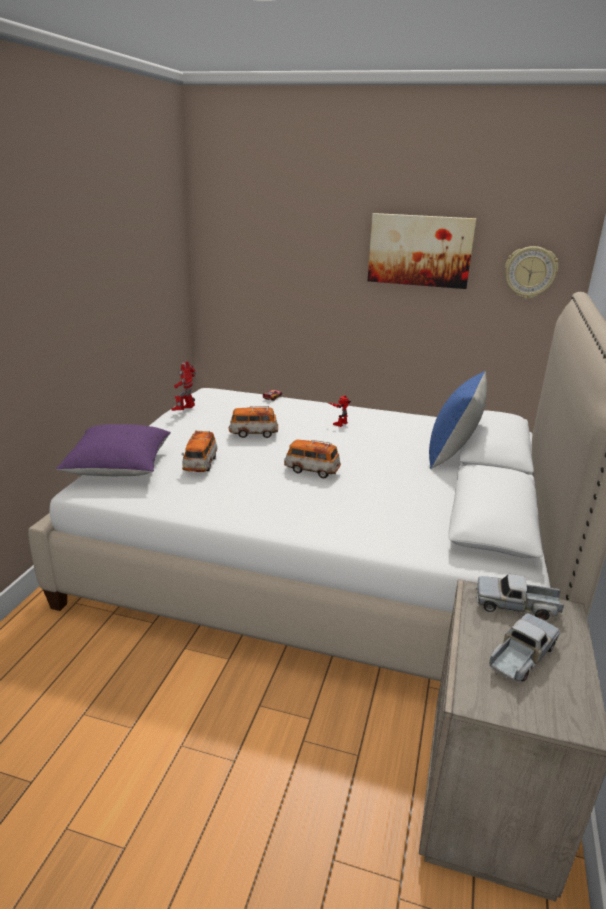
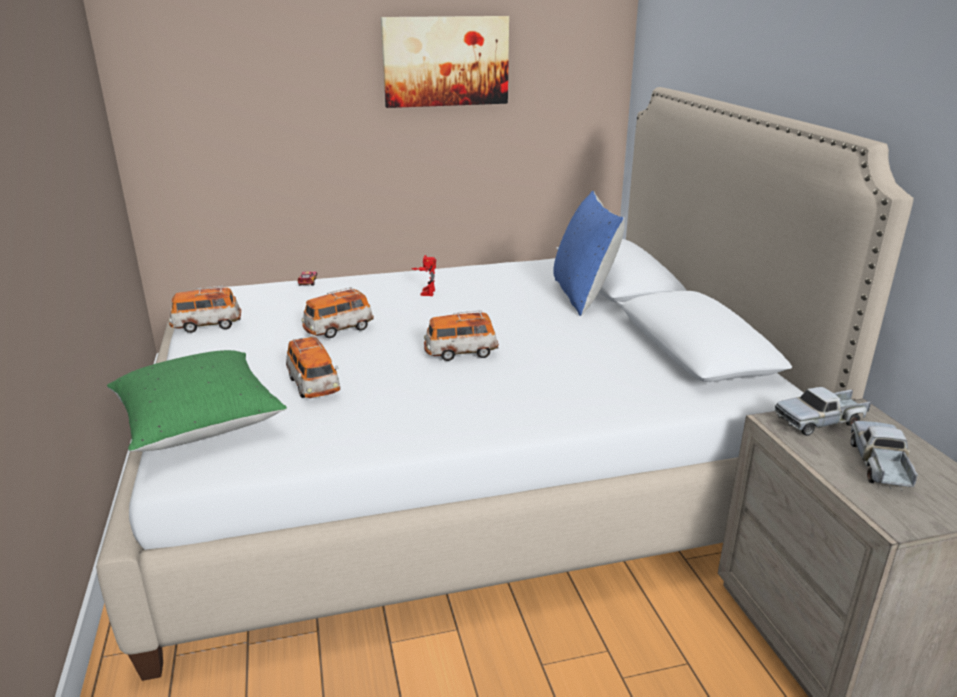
camera: 30 degrees left, 0 degrees up
(119, 467) = (199, 424): purple pillow -> green pillow
(185, 411) = (207, 325): toy robot -> toy car
(530, 272) = (572, 76): wall clock -> none

